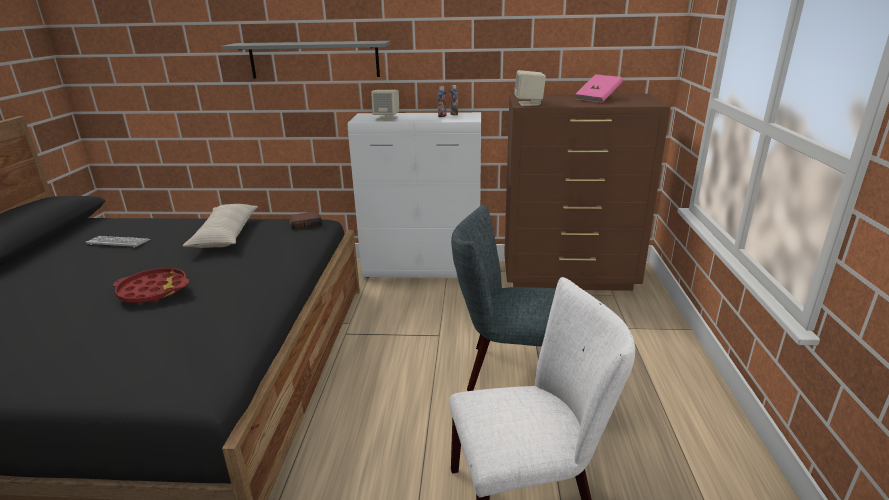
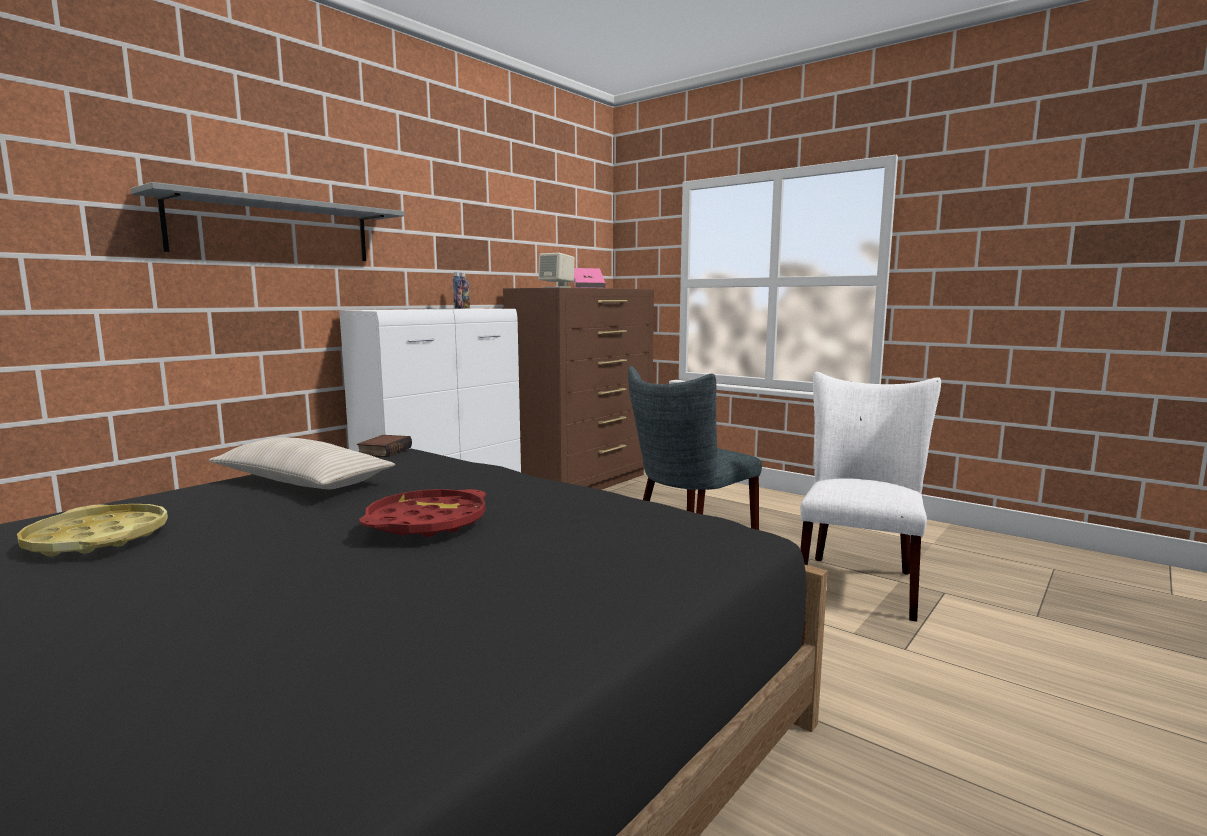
camera: 55 degrees left, 15 degrees down
(118, 242) = (97, 539): keyboard -> yellow tray
(387, 119) = (409, 309): beige speaker -> none

